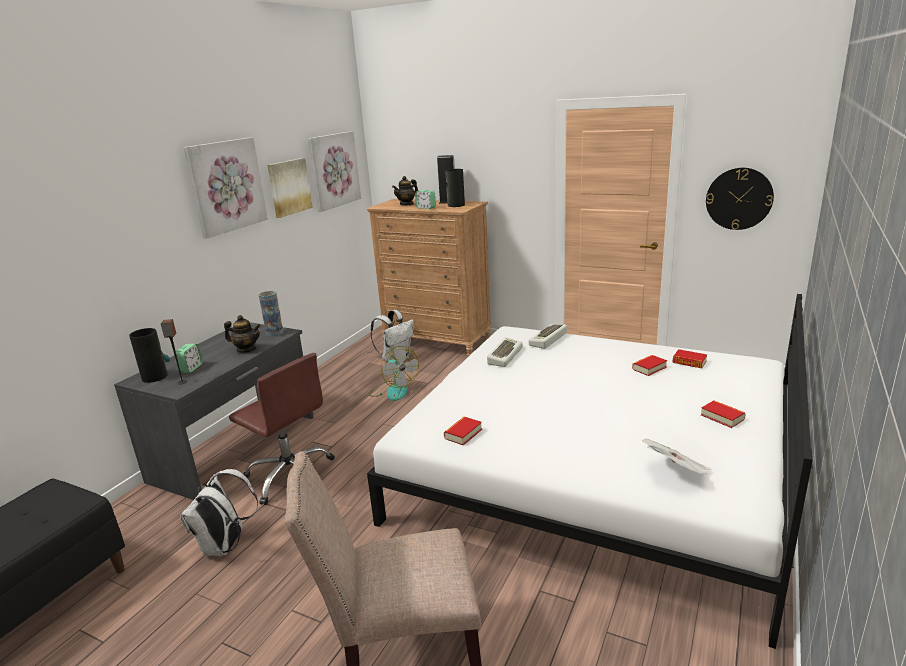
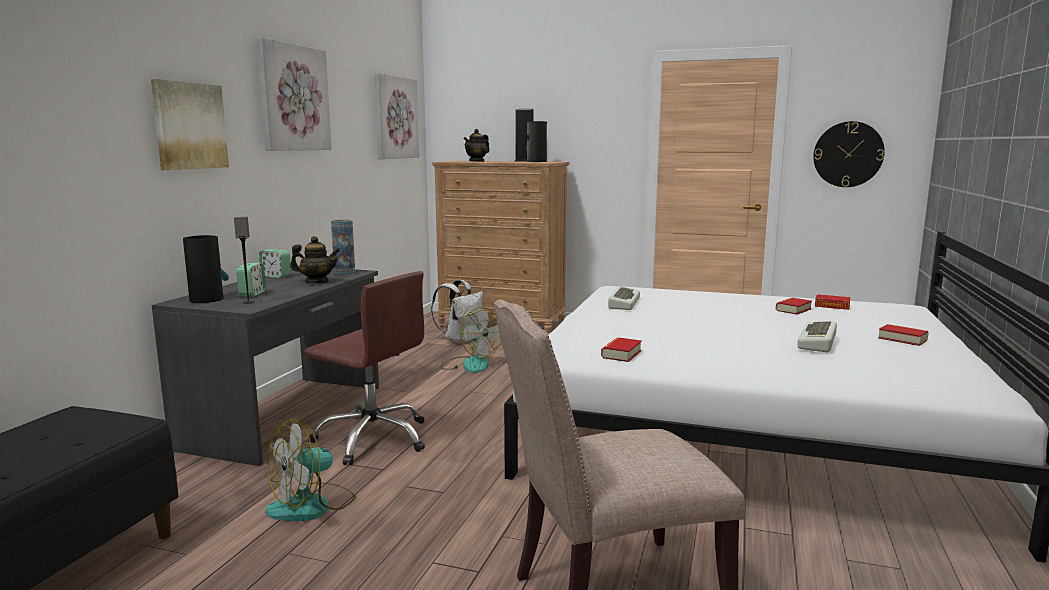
camera: 10 degrees left, 10 degrees down
(226, 546) = (312, 505): white backpack -> fan
(289, 187) = (352, 121): picture -> picture (189, 126)
(426, 207) = (503, 162): alarm clock -> alarm clock (276, 276)
(549, 339) = (665, 292): keyboard -> keyboard (819, 342)
(676, 472) = (892, 373): newspaper -> none

